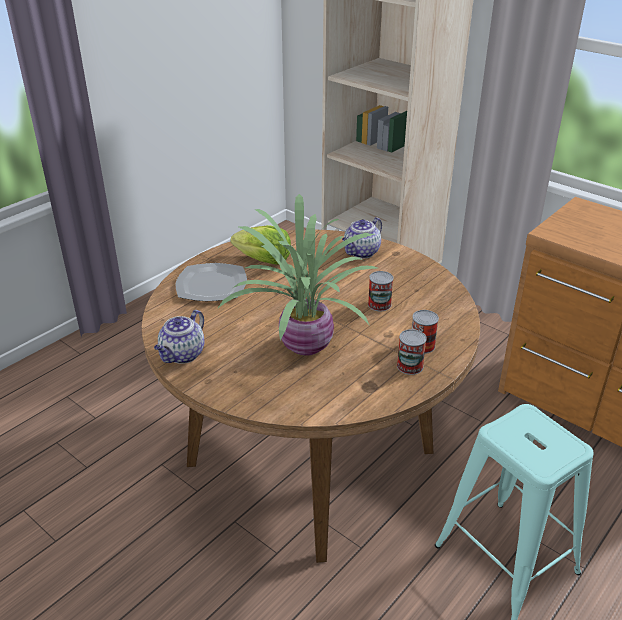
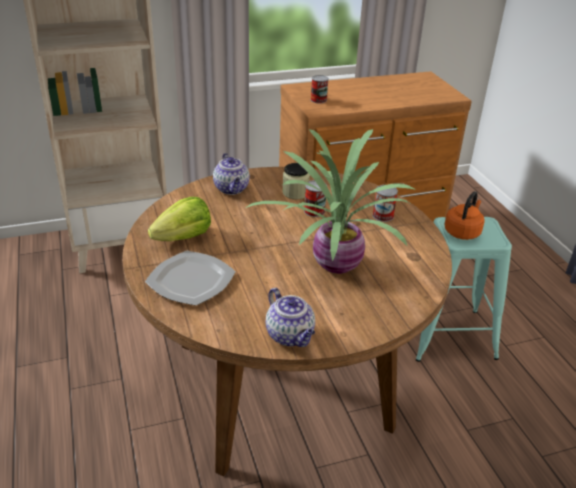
camera: 60 degrees left, 0 degrees up
(397, 284) = (295, 193): none -> jar
(410, 366) = (403, 230): can -> can (318, 100)
(524, 432) = (463, 232): none -> orange kettle

